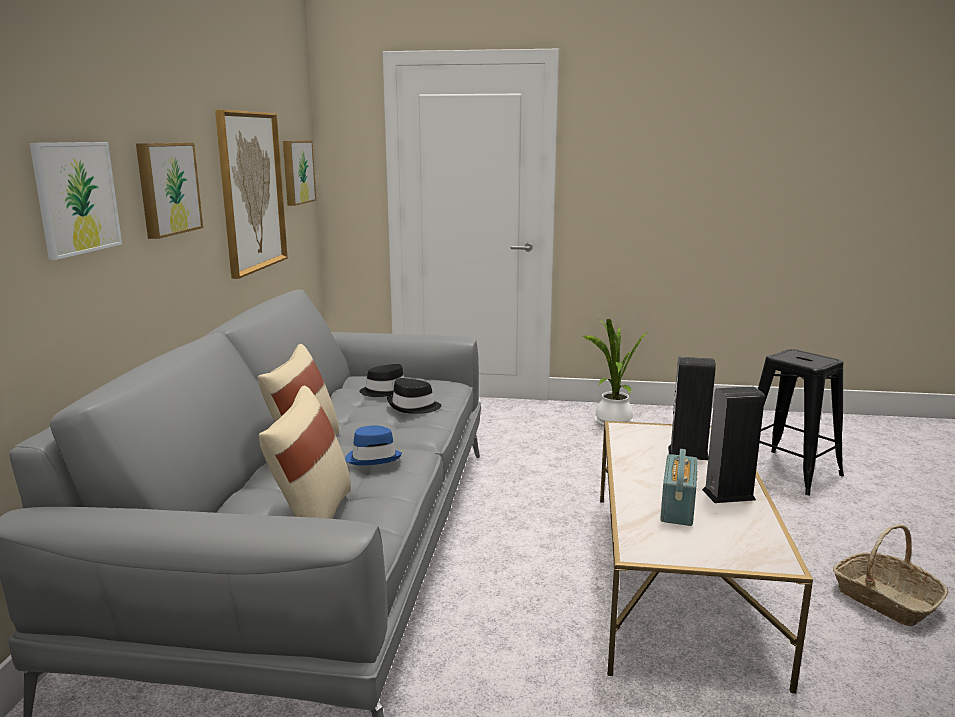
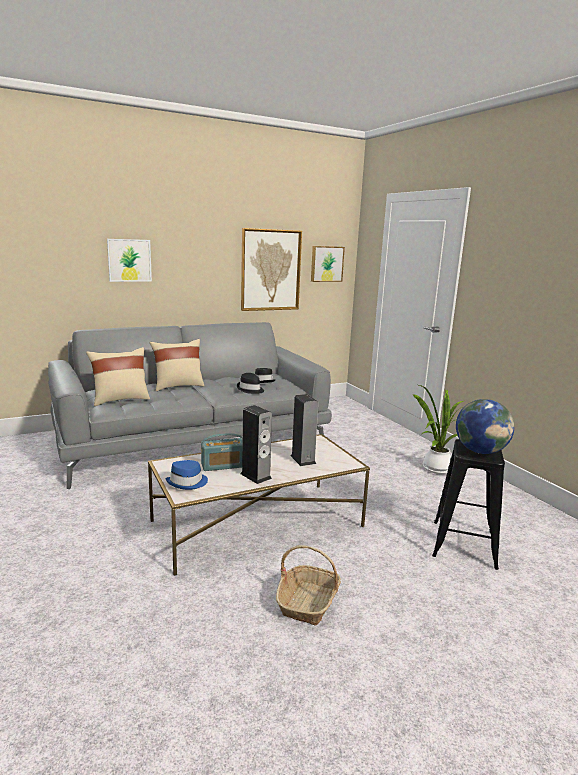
camera: 55 degrees right, 0 degrees up
(166, 188) = (192, 262): picture -> none
(373, 457) = (183, 395): blue hat -> blue hat (187, 482)
(809, 359) = (480, 451): none -> globe

